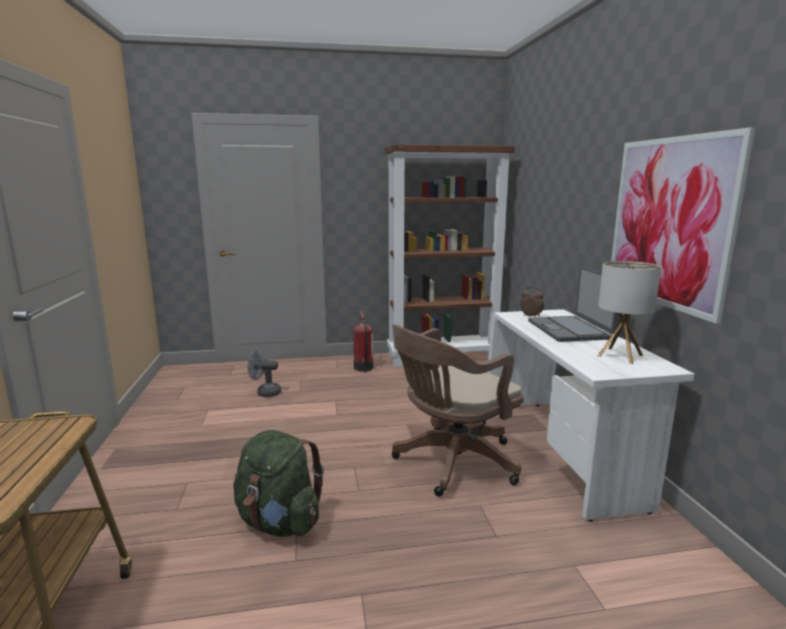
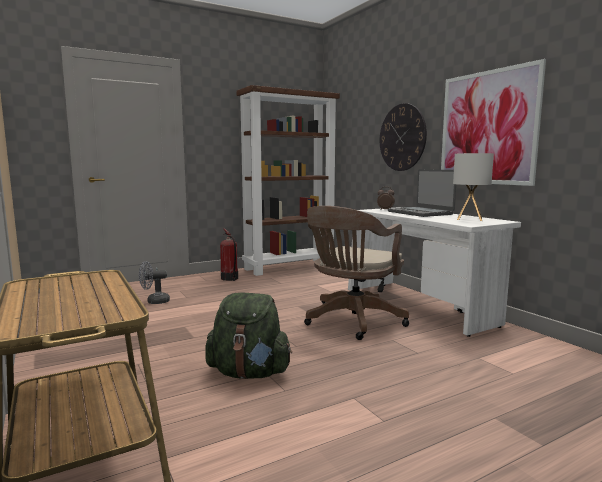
camera: 20 degrees left, 5 degrees down
(574, 216) = (402, 137): none -> wall clock

